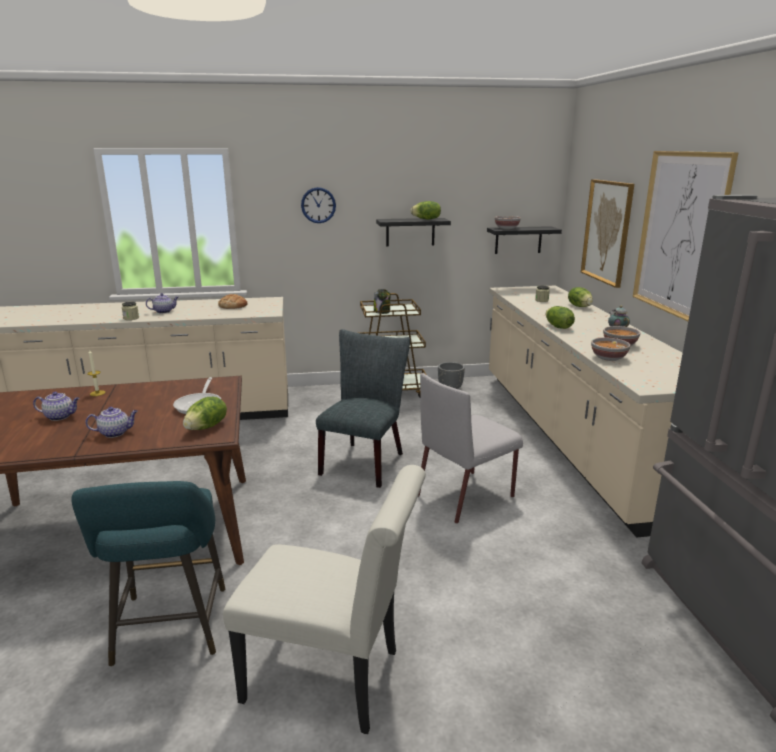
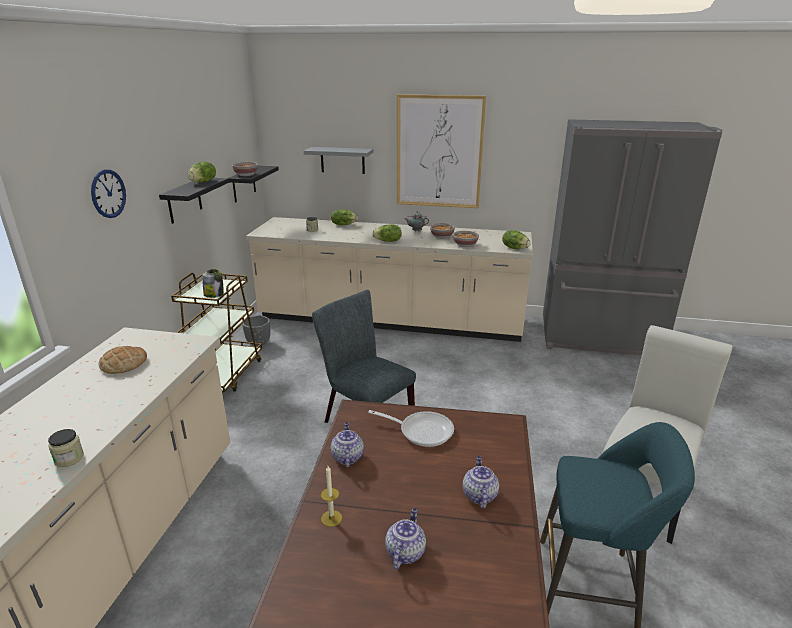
camera: 70 degrees left, 5 degrees up
(164, 311) = (70, 423): teapot -> teapot (347, 457)
(207, 427) = (484, 429): lettuce -> lettuce (515, 248)
(466, 495) = (448, 384): grey chair -> none
(607, 231) = (342, 160): picture -> grey shelf

